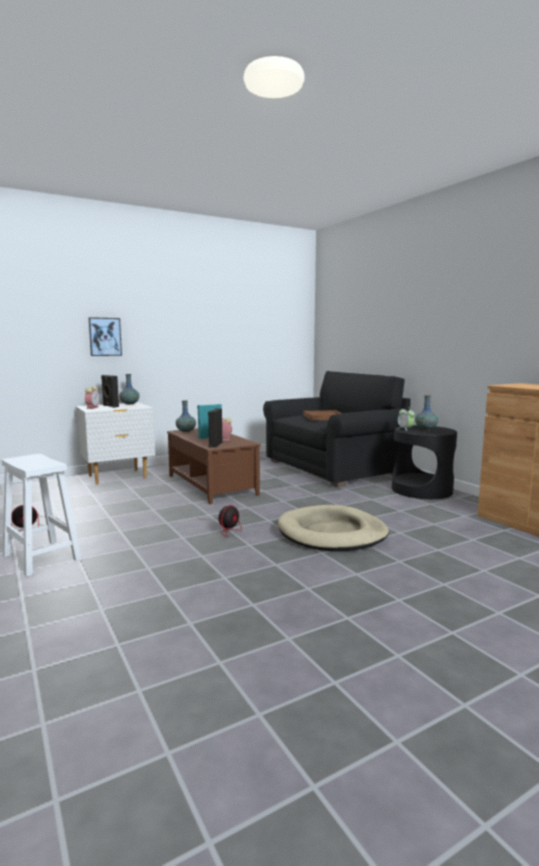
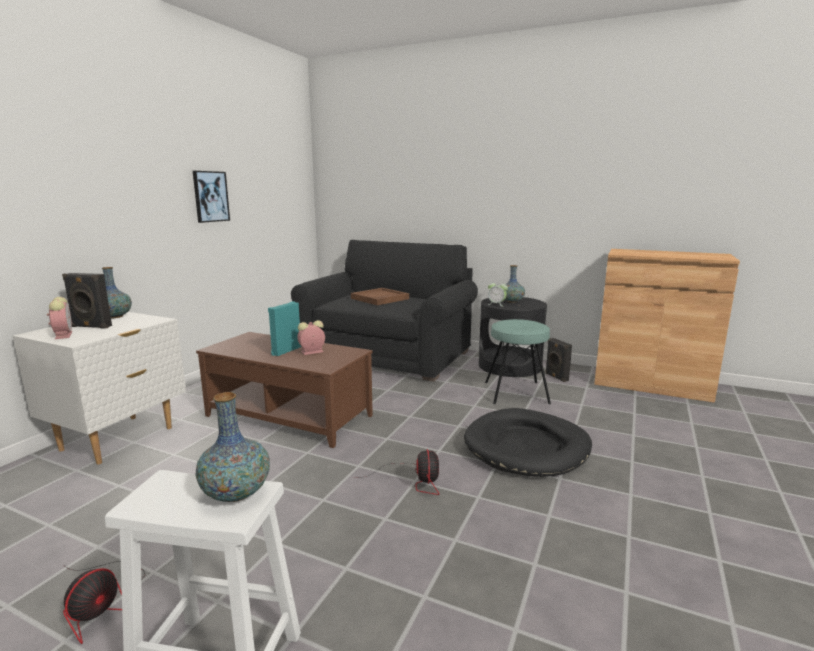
camera: 35 degrees left, 5 degrees up
(105, 337) = (49, 204): picture -> picture (210, 196)
(186, 431) = (228, 346): vase -> vase (236, 493)
(215, 445) = (321, 363): black speaker -> black speaker (556, 377)
(332, 533) = (527, 447): beige dog bed -> black dog bed
(390, 506) = (516, 393): none -> turquoise stool

